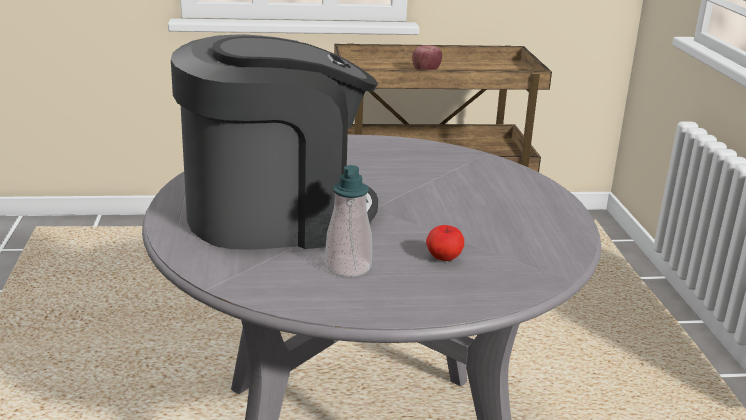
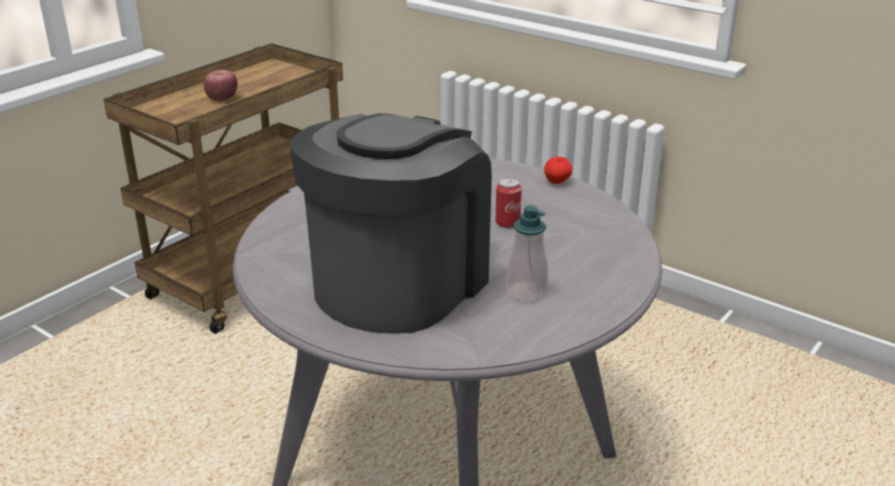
camera: 45 degrees left, 5 degrees up
(443, 258) = (561, 253): apple -> apple (557, 182)
(449, 219) = (507, 223): none -> can

